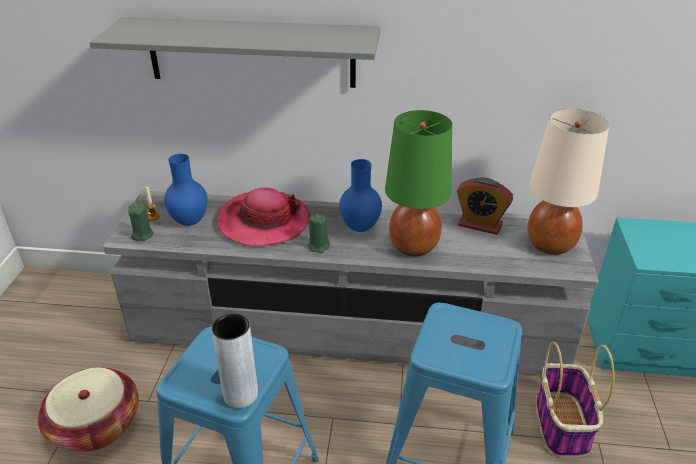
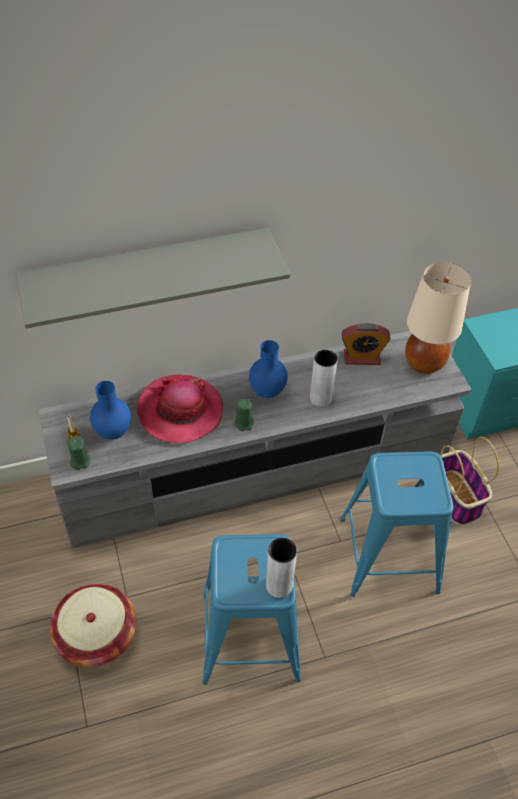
camera: 25 degrees left, 15 degrees up
(413, 246) = (320, 398): green table lamp -> grey vase

